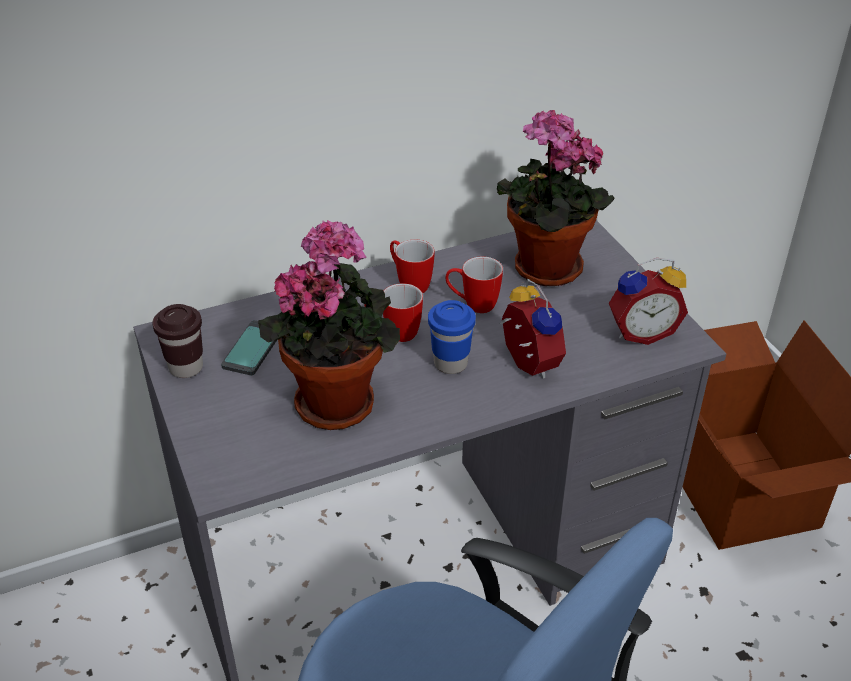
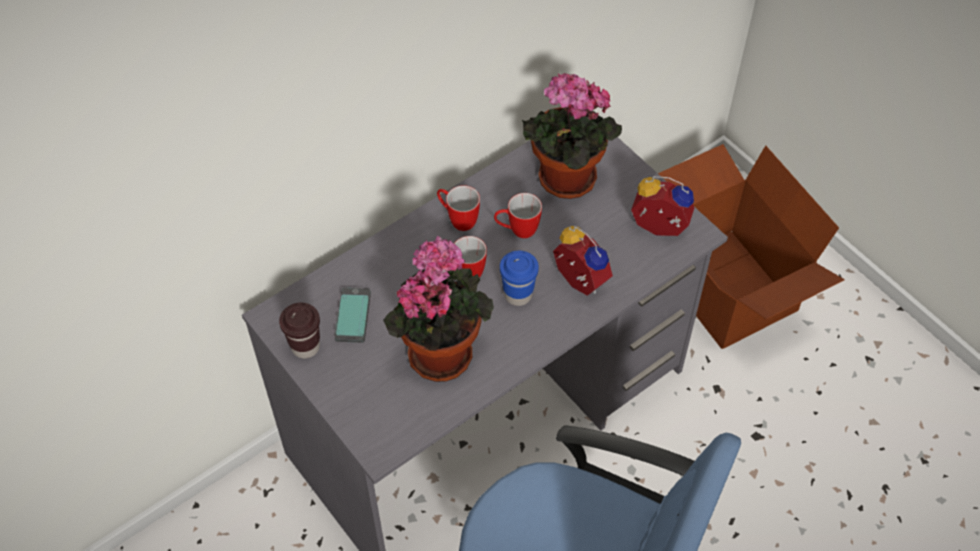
camera: 15 degrees left, 15 degrees up
(641, 332) = (658, 230): alarm clock -> alarm clock turned 135 degrees counterclockwise

